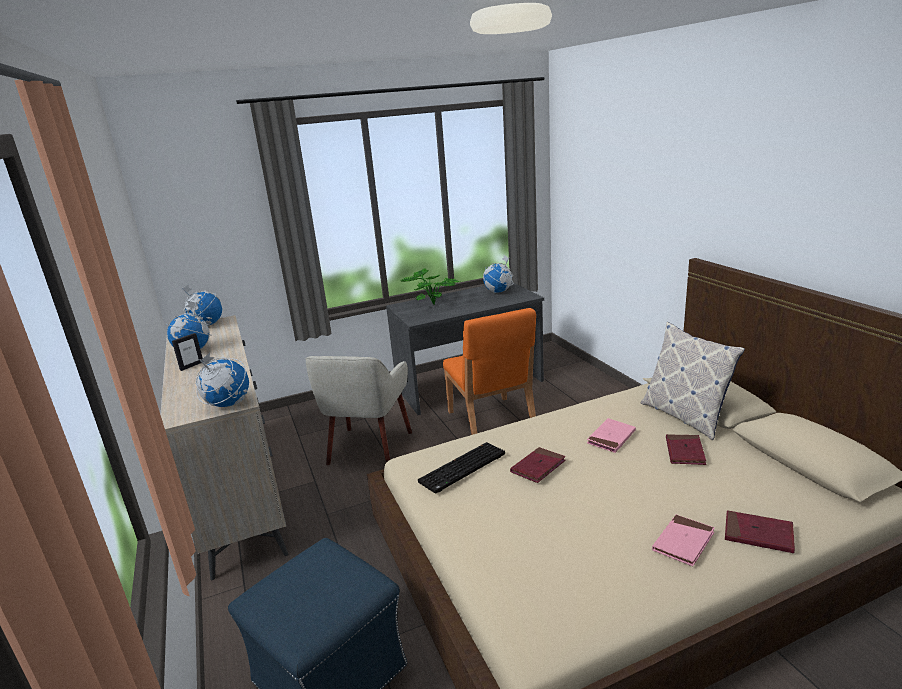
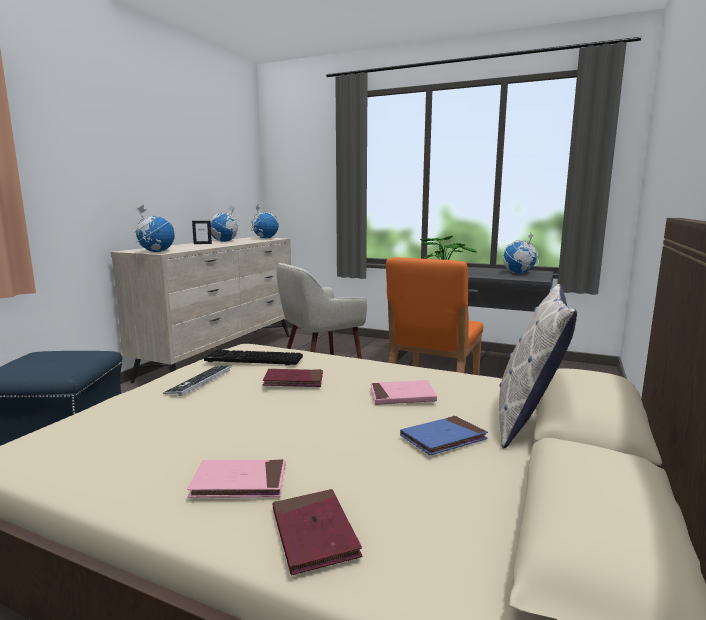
camera: 45 degrees right, 10 degrees down
(480, 510) = (199, 381): none -> keyboard
(684, 452) = (443, 438): red book -> blue book

